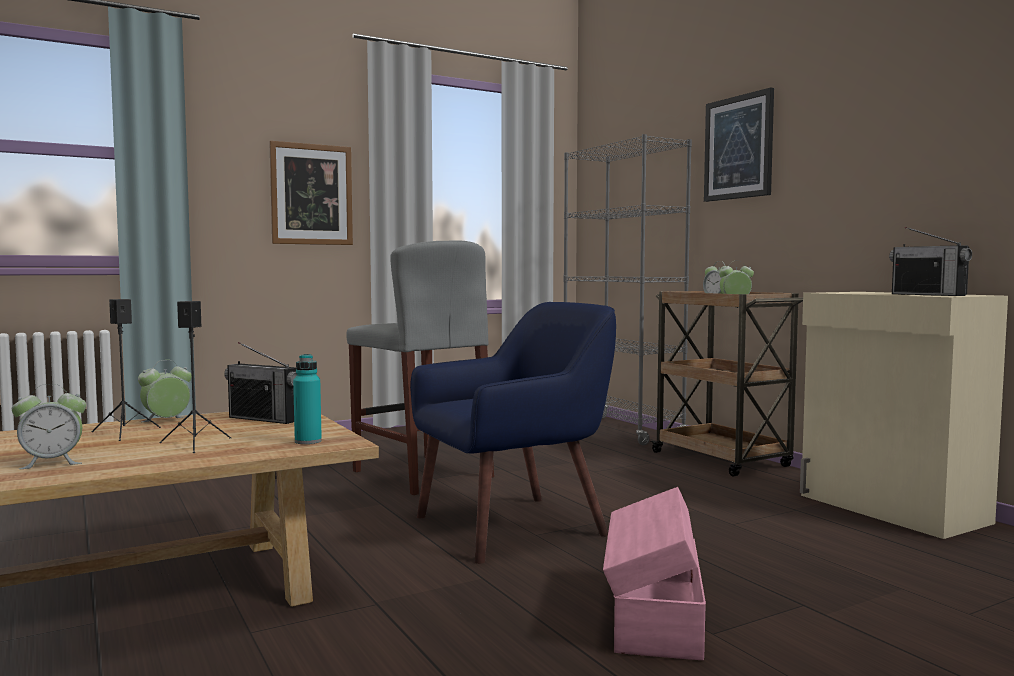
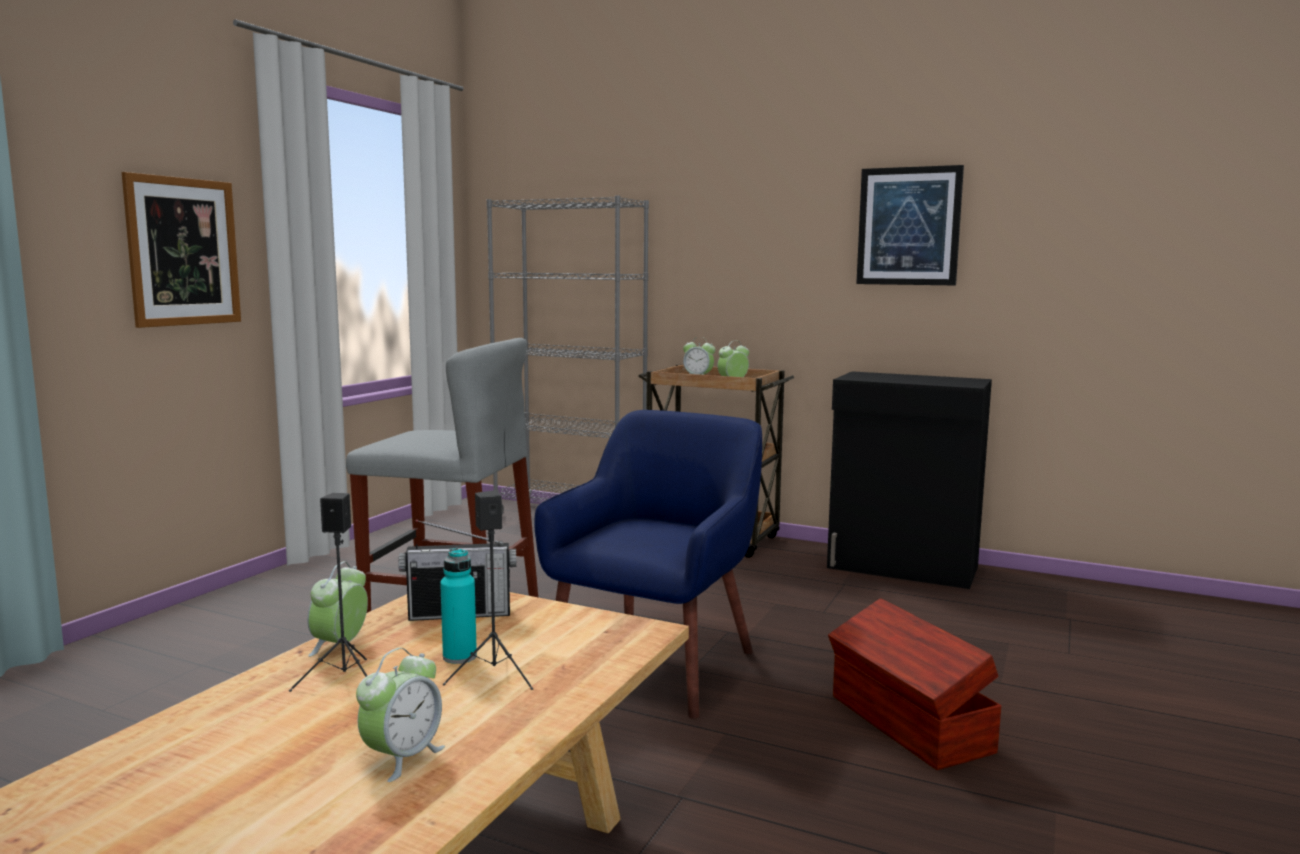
camera: 35 degrees left, 5 degrees up
(308, 441) = (607, 637): turquoise bottle -> turquoise bottle (459, 657)
(654, 616) = (908, 724): pink storage box -> brown storage box
(738, 147) = (708, 216): picture -> picture (908, 226)
(891, 509) = (903, 568): beige cabinet -> black cabinet
(928, 295) = (951, 383): radio -> none

